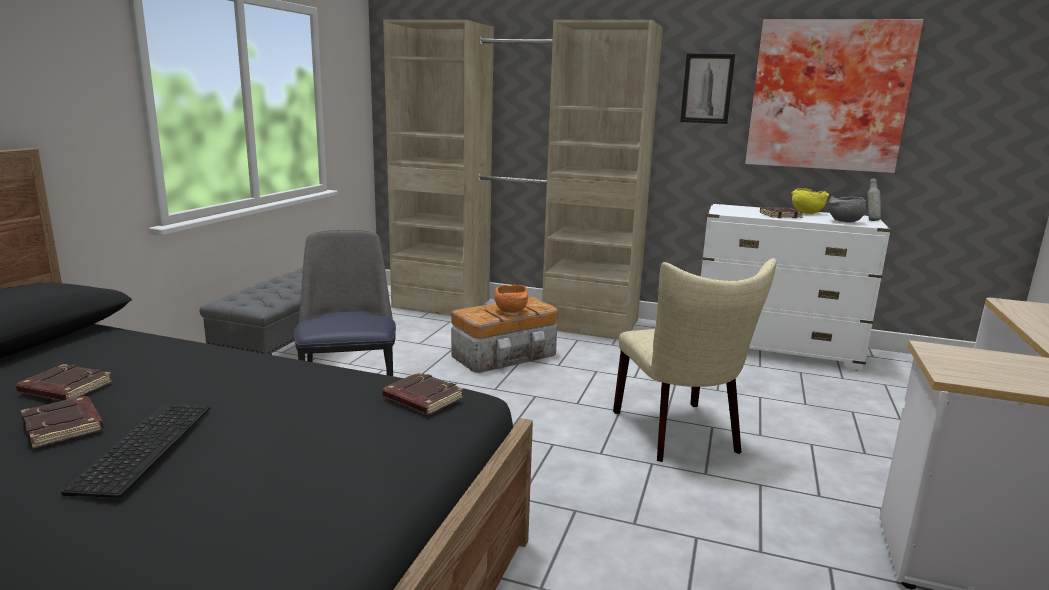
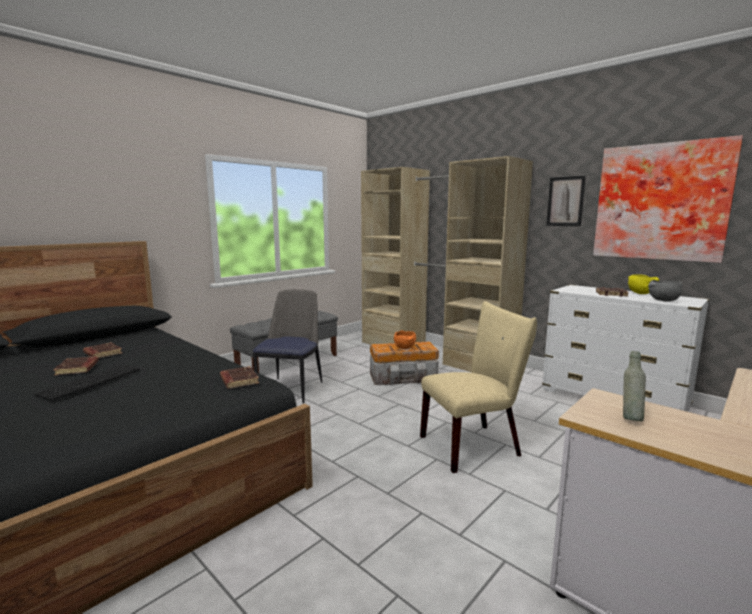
camera: 25 degrees right, 5 degrees down
(680, 435) = (475, 445): beige chair -> beige chair turned 120 degrees counterclockwise
(870, 220) = (693, 301): grey bottle -> grey bottle (630, 418)

